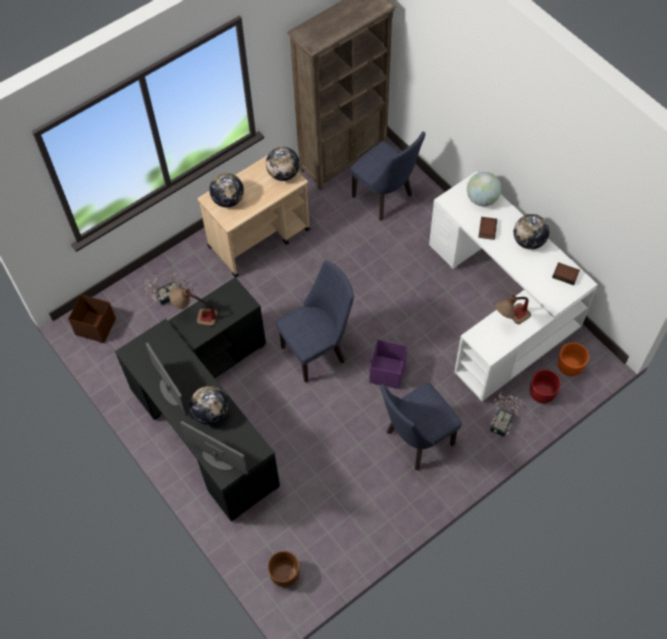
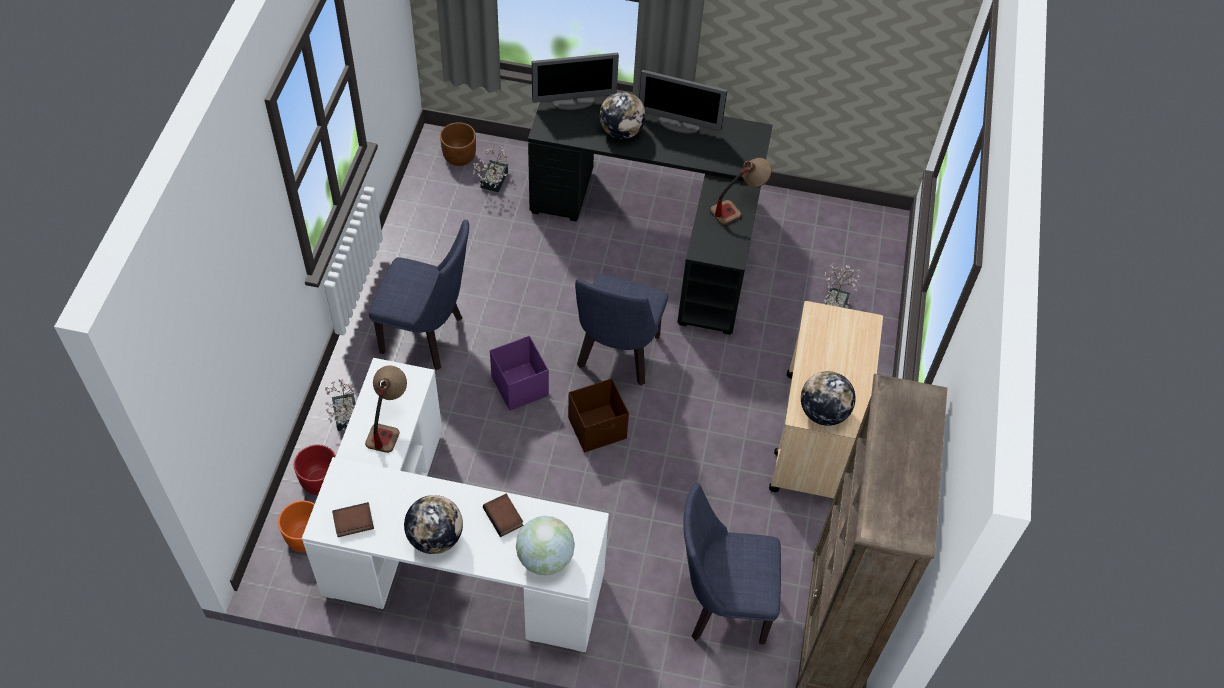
camera: 135 degrees right, 5 degrees down
(95, 326) = (865, 231): brown storage box -> brown storage box (598, 428)
(228, 200) = (847, 336): globe -> none
(281, 533) = (492, 182): none -> potted plant
(415, 441) = (429, 337): blue chair -> blue chair turned 90 degrees clockwise

